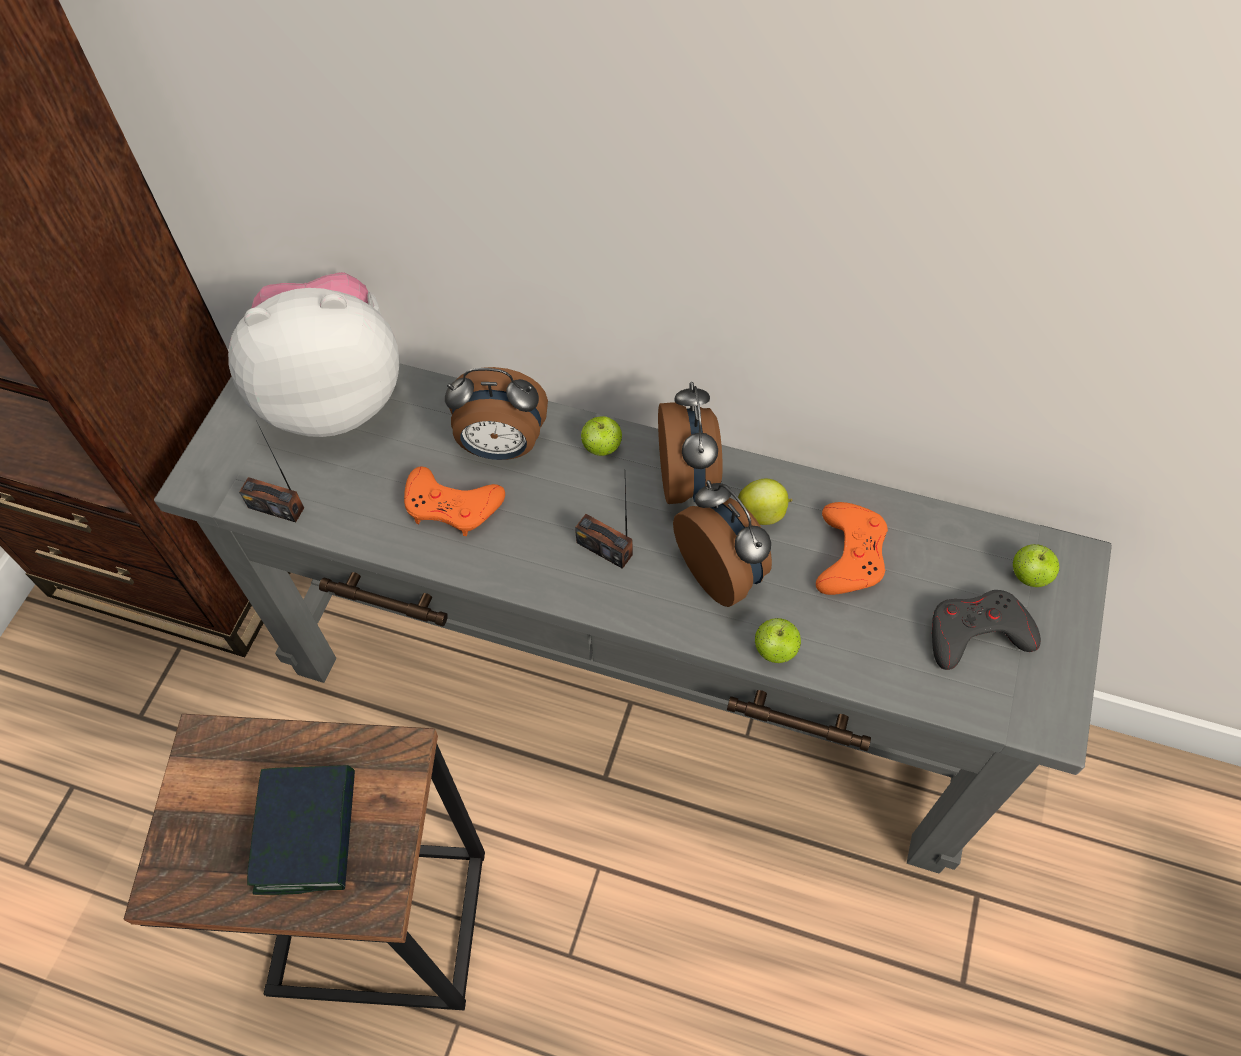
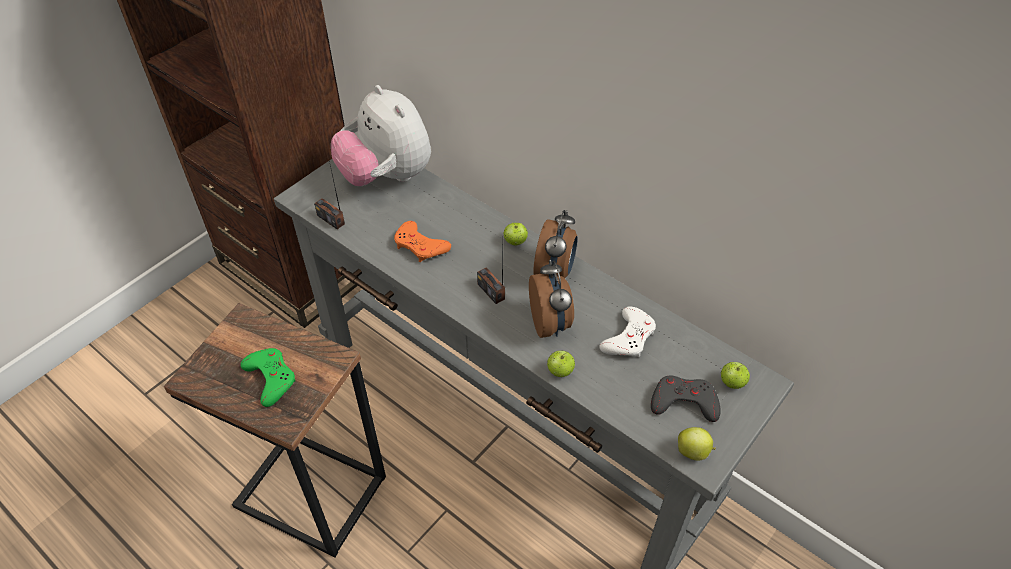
camera: 20 degrees right, 10 degrees down
(308, 832) = (270, 378): book -> green game controller
(334, 396) = (386, 176): plush toy -> plush toy turned 135 degrees counterclockwise
(501, 447) = (461, 226): alarm clock -> none
(762, 514) = (588, 302): apple -> apple (693, 452)
(850, 554) = (629, 337): orange game controller -> white game controller

